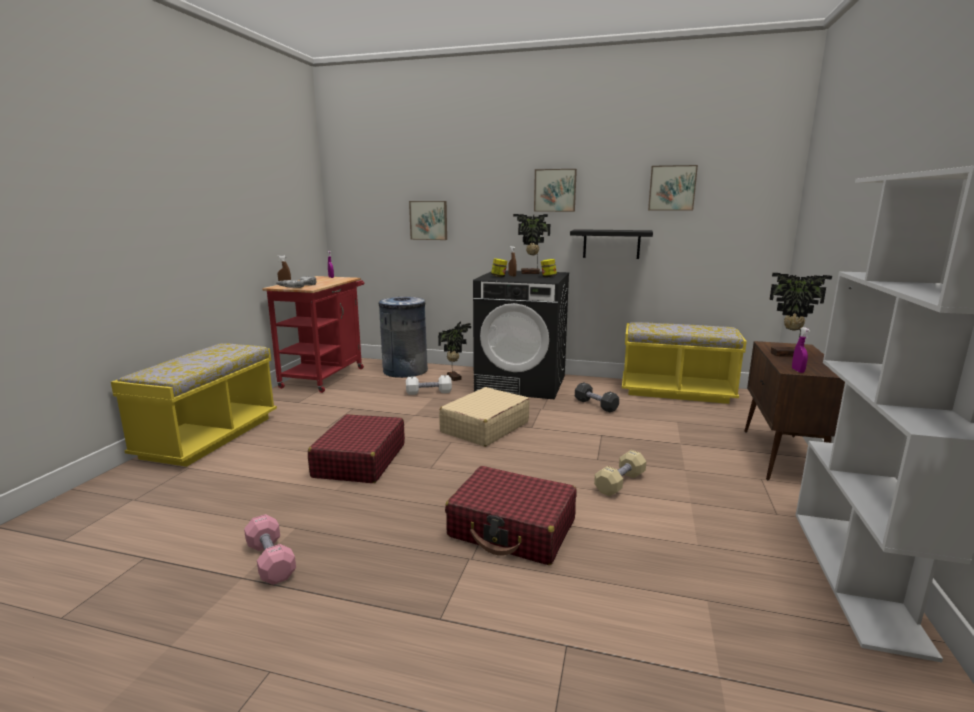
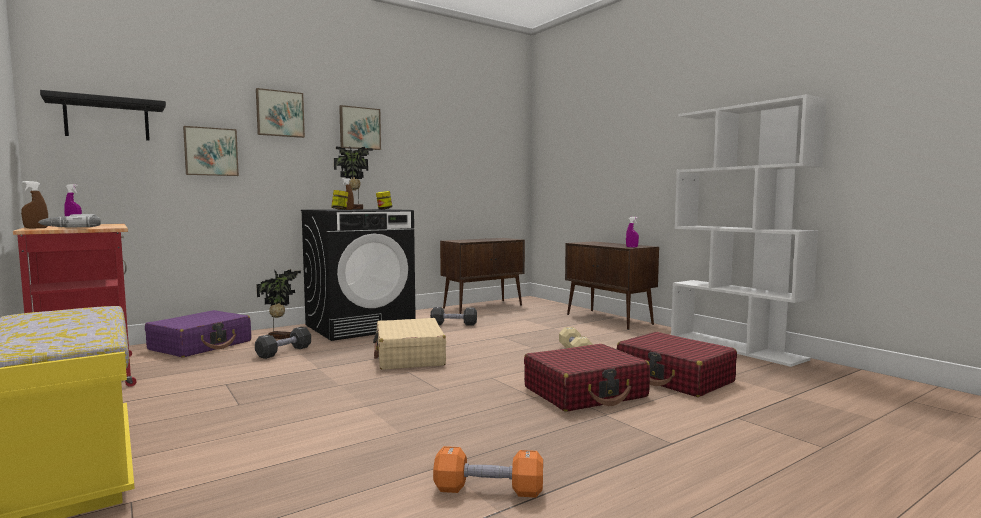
camera: 50 degrees left, 10 degrees down
(270, 561) = (488, 490): pink dumbbell -> orange dumbbell
(359, 461) = (361, 409): red suitcase -> red suitcase (674, 378)
(405, 371) = (201, 345): grey trash can -> purple suitcase
(429, 392) = (284, 352): white dumbbell -> black dumbbell
(611, 244) = (412, 181): black shelf -> black shelf (107, 120)
(672, 188) = (454, 134): picture -> picture (280, 113)
(676, 392) = (483, 307): yellow bench -> brown cabinet
(787, 355) = (603, 244): potted plant -> none

